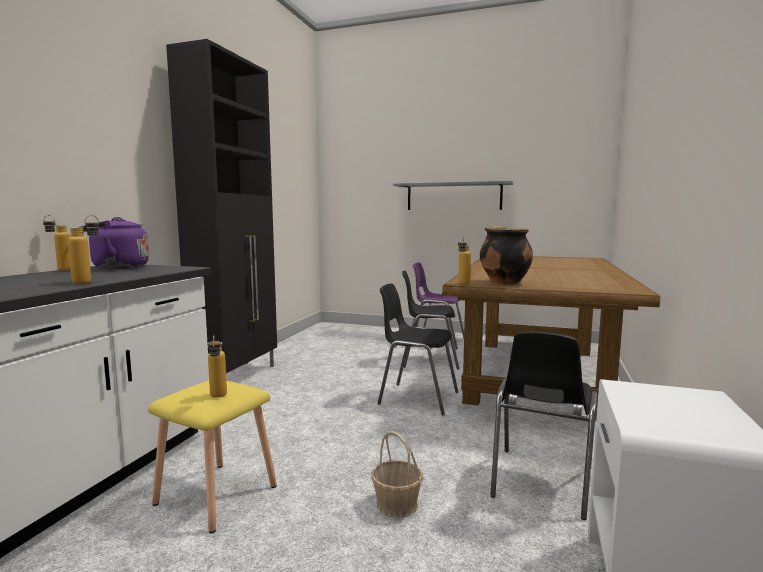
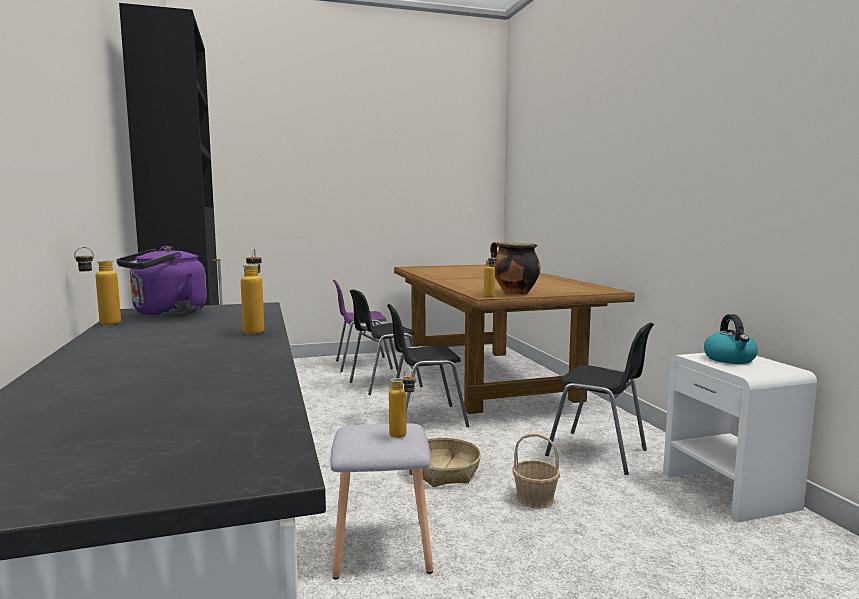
camera: 35 degrees left, 0 degrees up
(214, 495) = (380, 548): yellow stool -> grey stool
(359, 448) = (443, 471): none -> basket
(453, 196) = (357, 205): grey shelf -> none
(540, 483) = (599, 453): black chair -> black chair turned 45 degrees counterclockwise
(670, 401) = (730, 359): none -> kettle

